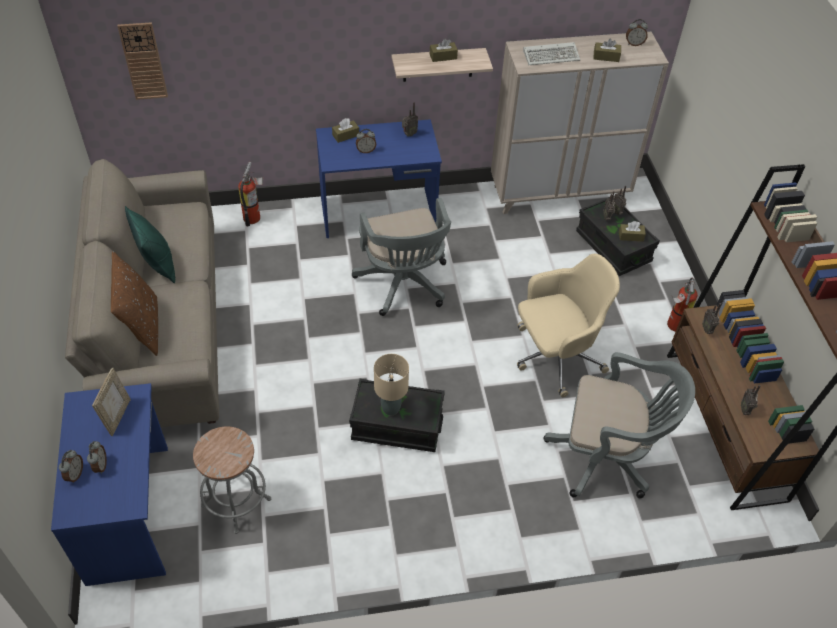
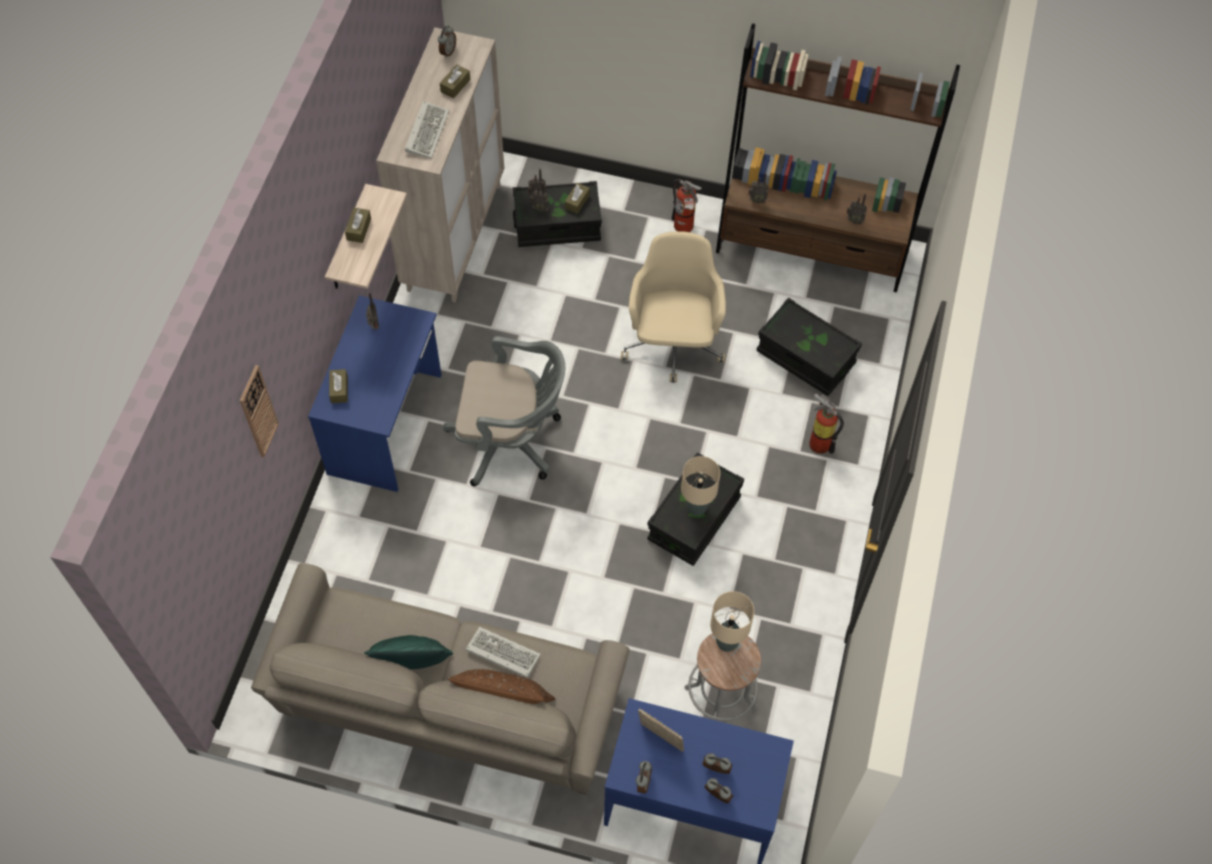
camera: 65 degrees left, 10 degrees up
(143, 61) = (204, 535): wall clock -> wall clock (258, 412)
(184, 310) = (501, 653): none -> keyboard
(238, 445) = (726, 643): none -> beige table lamp
(254, 217) = (318, 558): fire extinguisher -> fire extinguisher (818, 441)
(366, 150) = (377, 379): alarm clock -> alarm clock (642, 782)
(607, 457) = (805, 358): grey office chair -> black storage box

